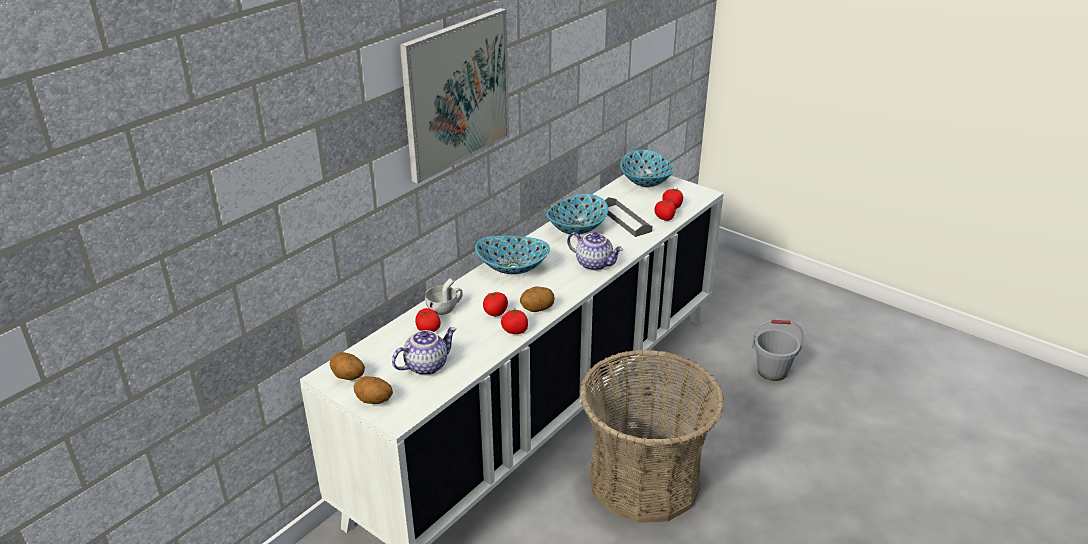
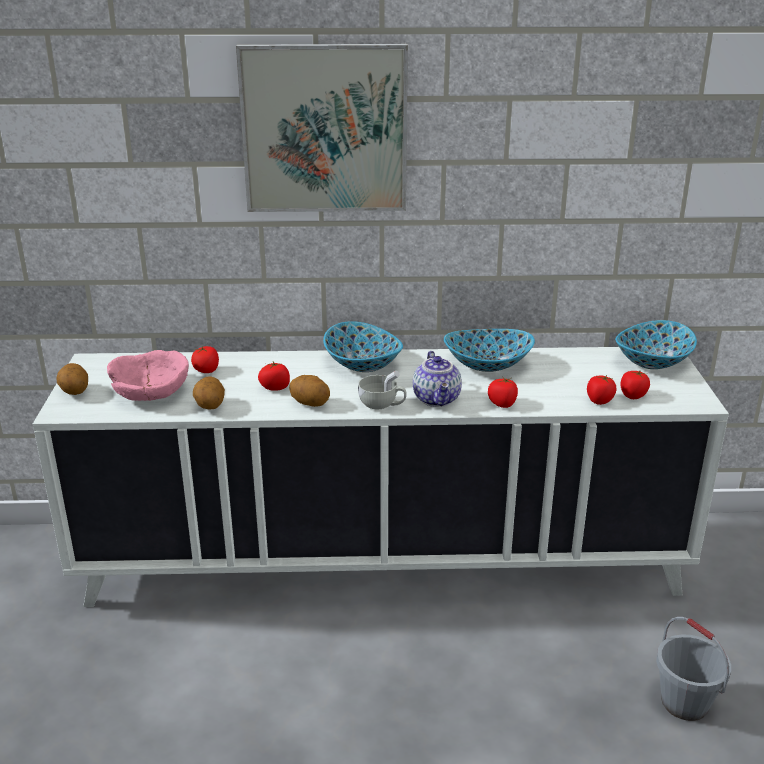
camera: 50 degrees right, 5 degrees down
(348, 377) = (96, 369): potato -> potato (209, 406)
(426, 365) = (151, 392): teapot -> pink bowl
(445, 308) = (249, 364): white cup -> white cup (382, 405)
(515, 330) = (259, 408): tomato -> tomato (502, 404)
(625, 220) = (551, 382): grey tray -> none
(644, 480) = (362, 687): basket -> none

